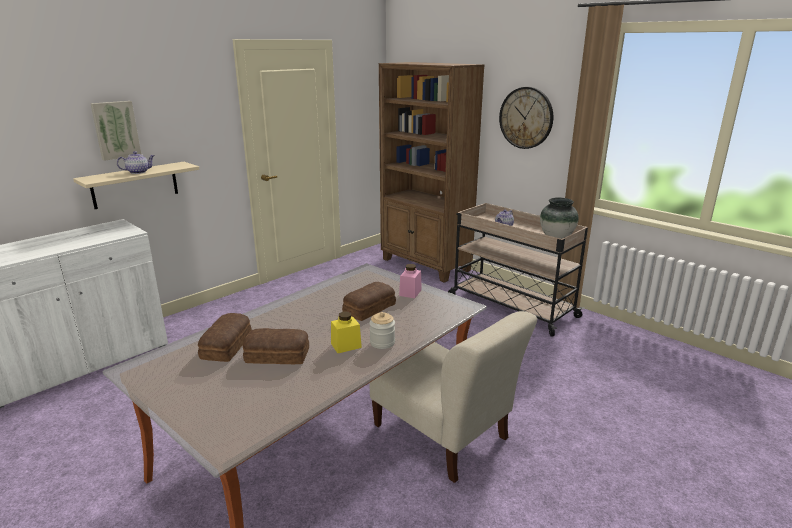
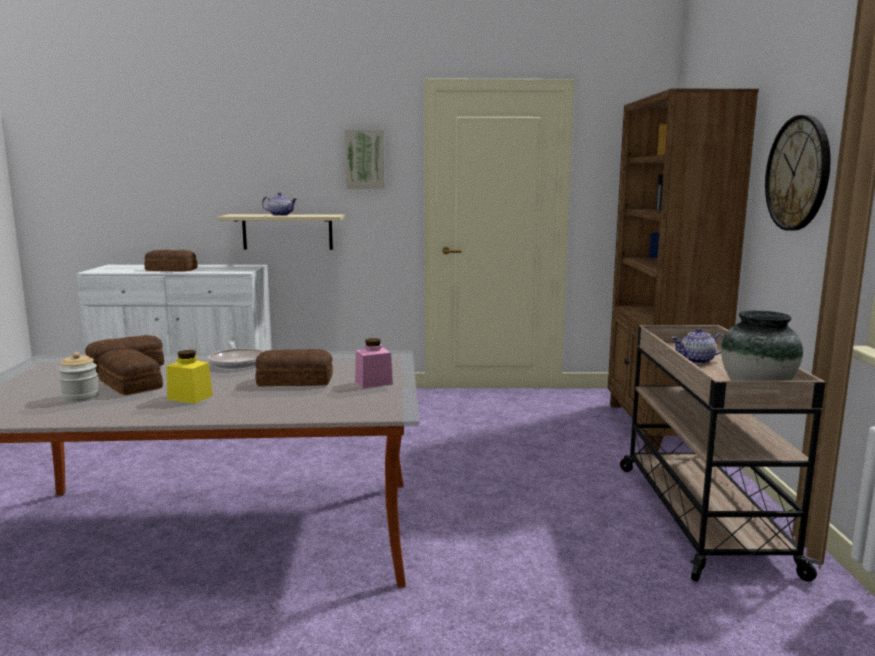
camera: 45 degrees right, 10 degrees down
(48, 247) = (171, 269): none -> bread
(116, 130) = (276, 171): picture -> picture (365, 159)
(293, 310) = (237, 362): none -> frying pan
(382, 342) = (221, 407): jar -> jar (81, 397)
(444, 435) = (307, 602): beige chair -> none

